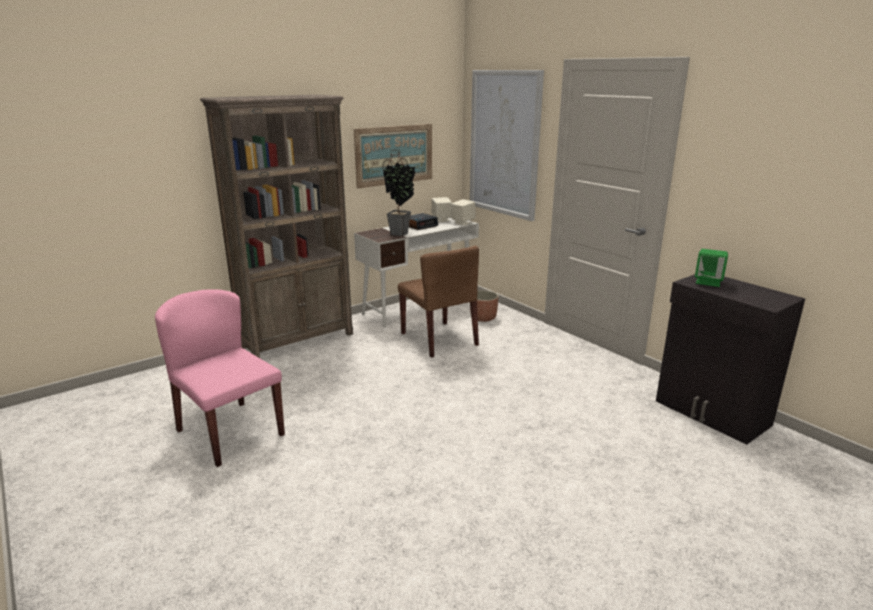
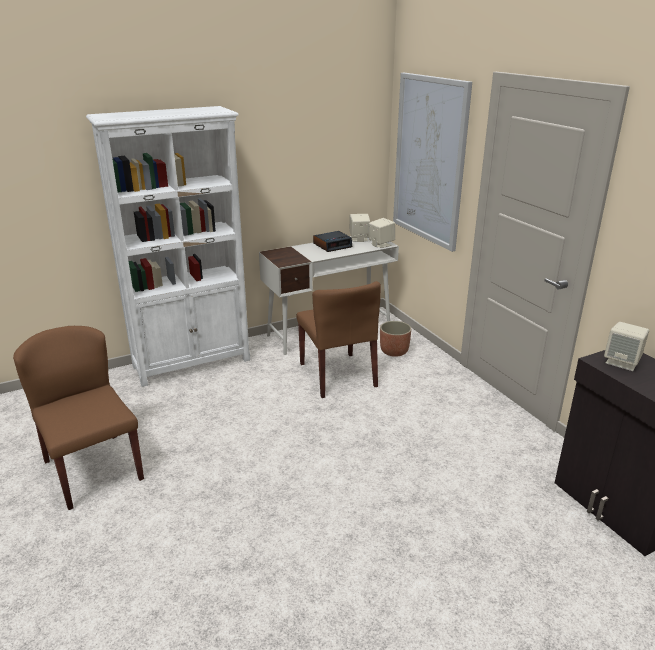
camera: 10 degrees right, 5 degrees up
(230, 432) = (93, 469): pink chair -> brown chair
(298, 340) = (192, 363): brown bookcase -> white bookcase
(394, 155) = (307, 168): picture -> none
(401, 234) = (307, 257): potted plant -> none
(708, 282) = (622, 362): green speaker -> beige speaker

